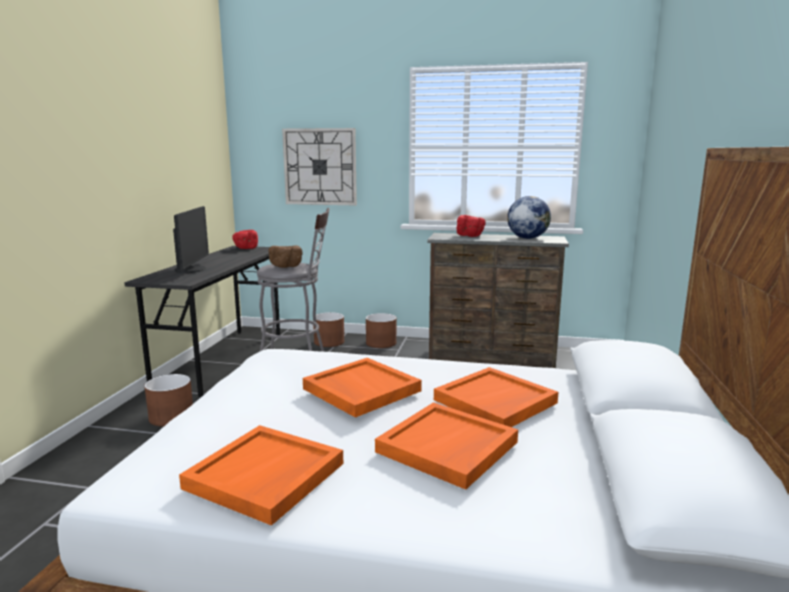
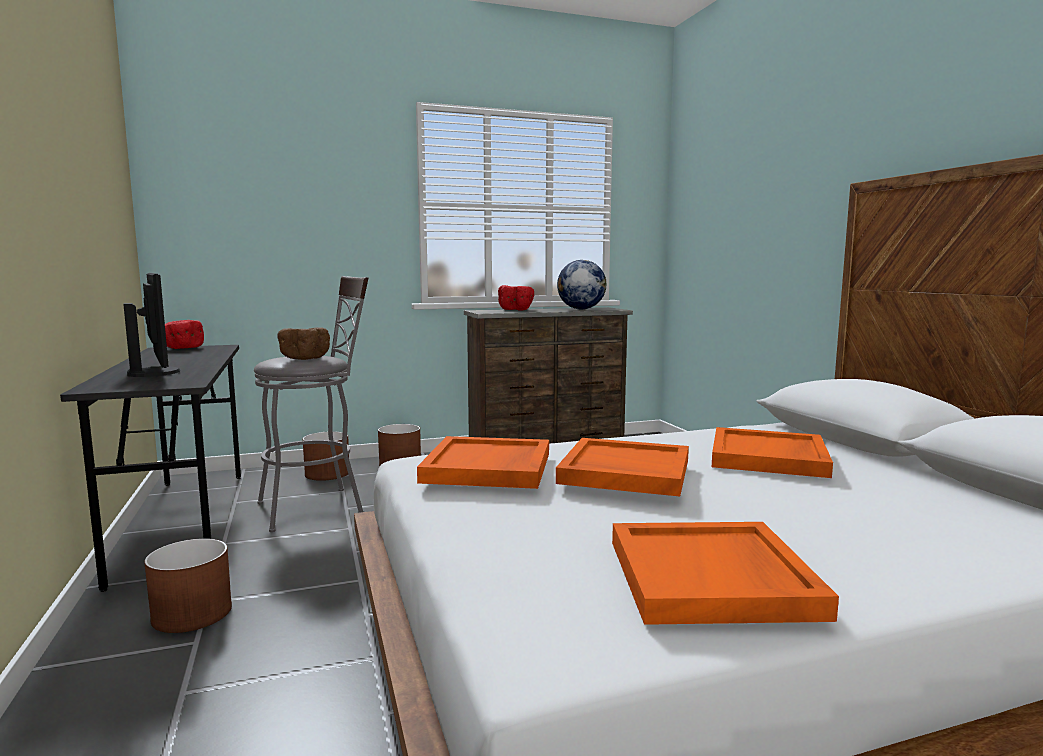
camera: 30 degrees left, 5 degrees down
(320, 167) = (291, 227): wall clock -> none
(447, 448) = (821, 502): orange tray -> orange tray (488, 468)

